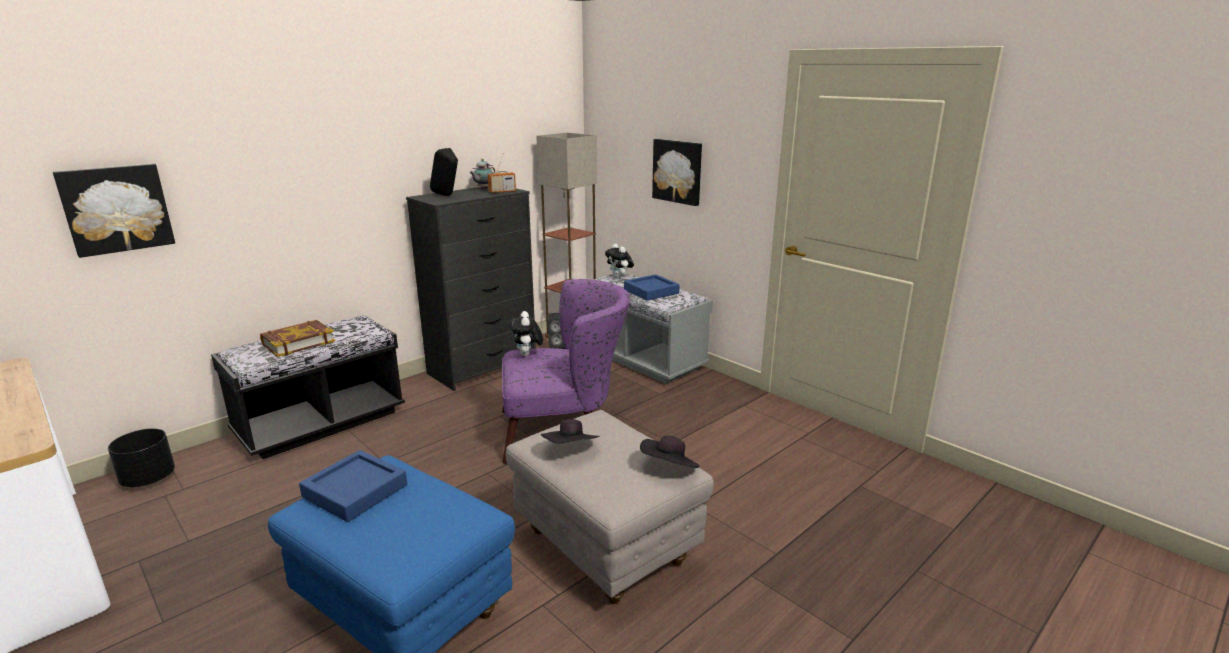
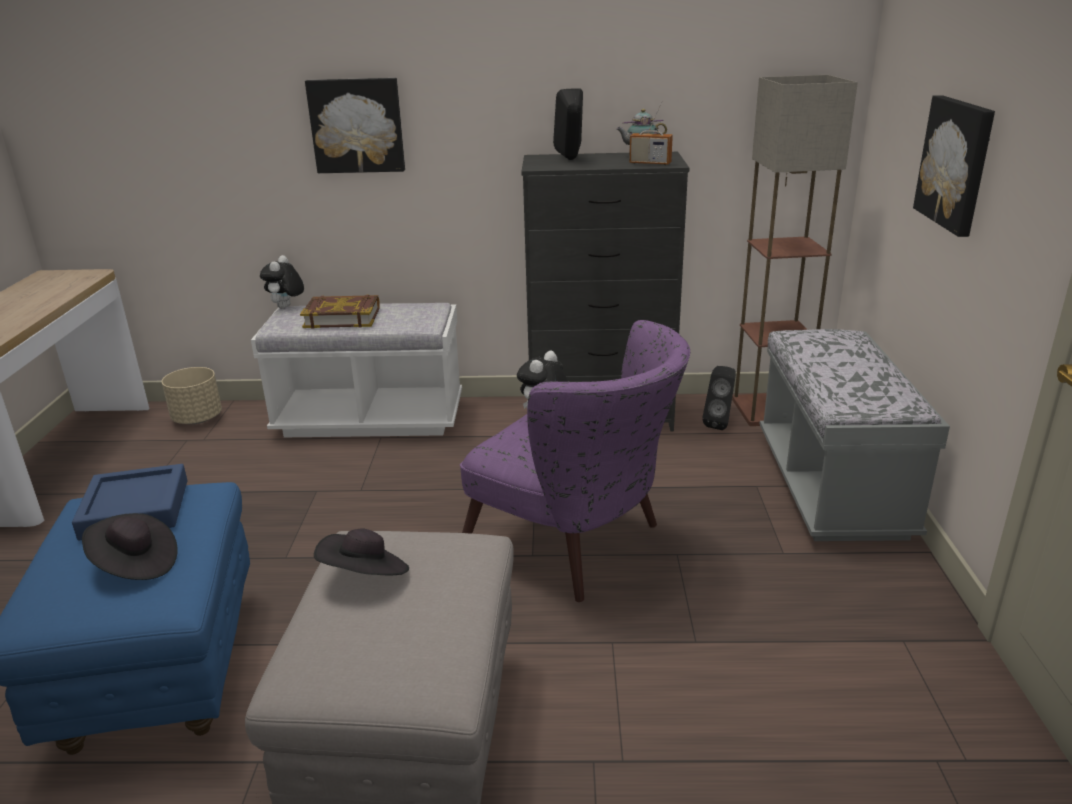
camera: 45 degrees right, 5 degrees up
(116, 209) = (197, 132): picture -> picture (357, 125)
(149, 479) = (198, 419): black planter -> beige planter
(321, 423) = (370, 419): black bench -> white bench
(619, 277) = (834, 338): plush toy -> plush toy (286, 307)
(651, 291) = (847, 376): blue tray -> none
(669, 468) = (424, 677): black hat -> black hat (135, 564)

